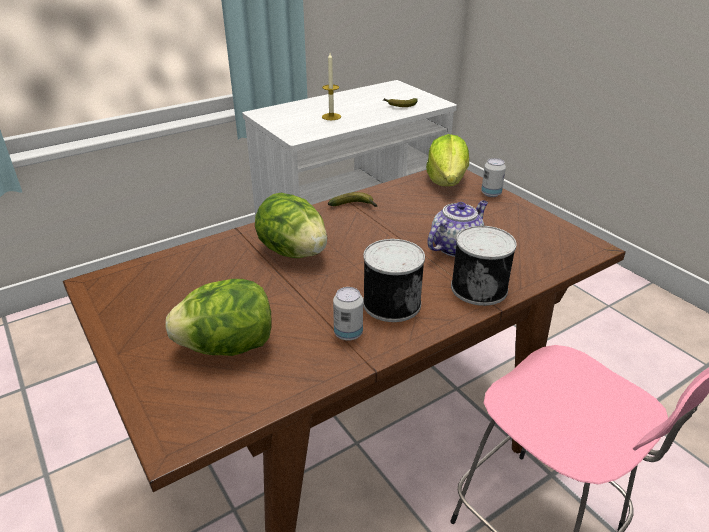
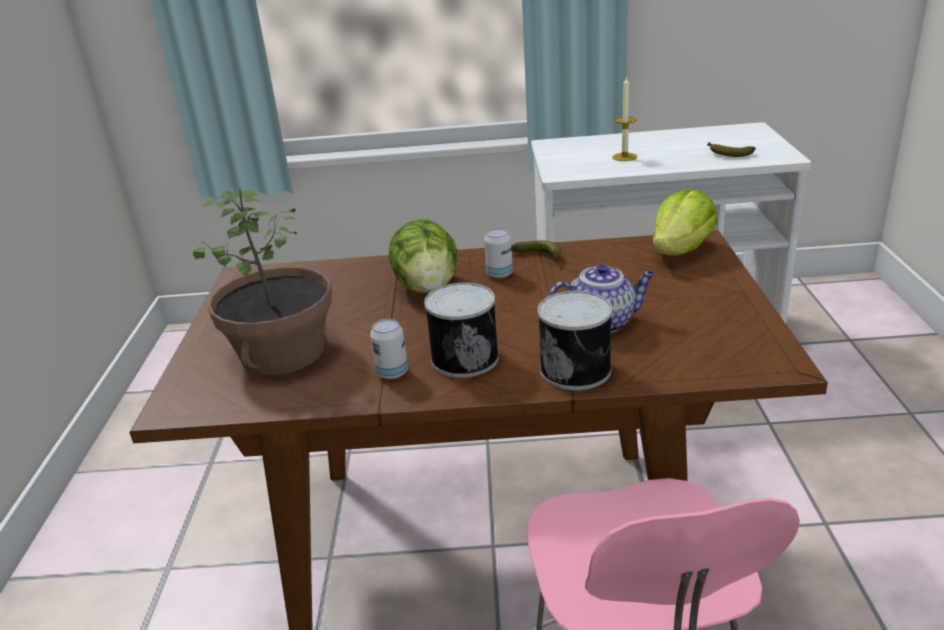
camera: 35 degrees right, 5 degrees down
(228, 346) = (284, 353): lettuce -> potted plant
(491, 194) = (721, 275): can -> can (499, 274)

